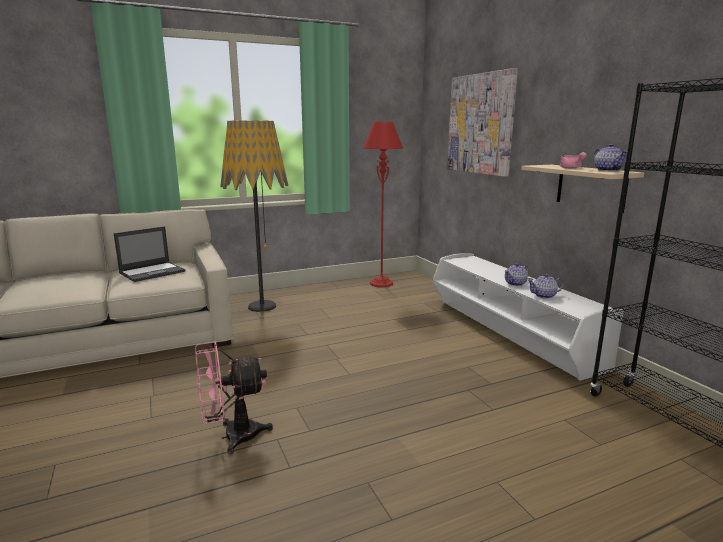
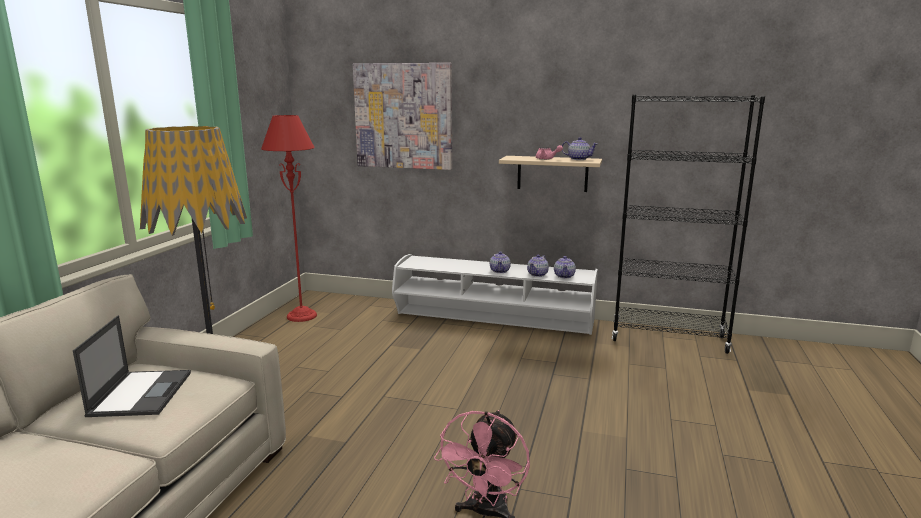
camera: 50 degrees left, 0 degrees up
(569, 305) = (564, 276): none -> teapot

